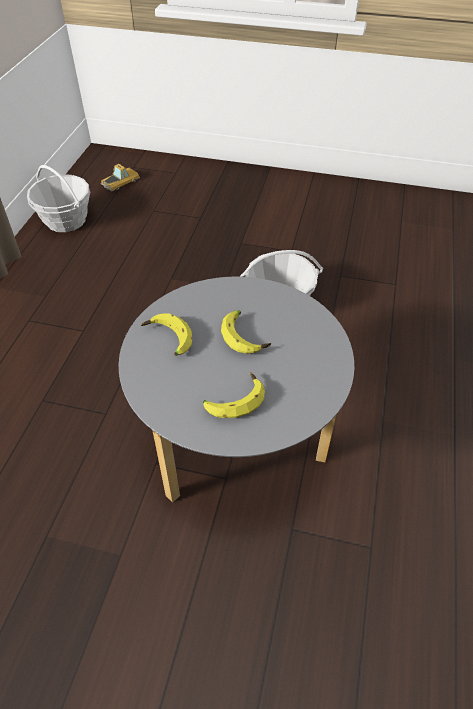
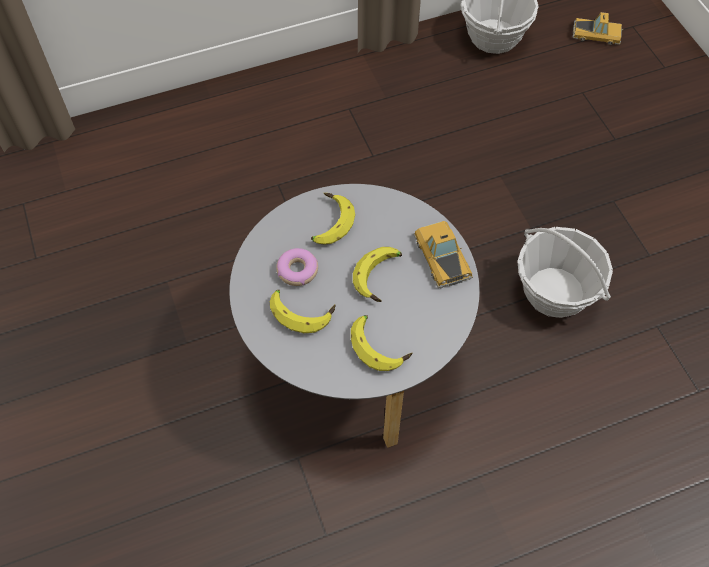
camera: 55 degrees right, 10 degrees up
(192, 382) = (297, 270): none -> donut
(258, 294) = (442, 256): none -> toy car
(304, 368) = (379, 345): none -> banana

